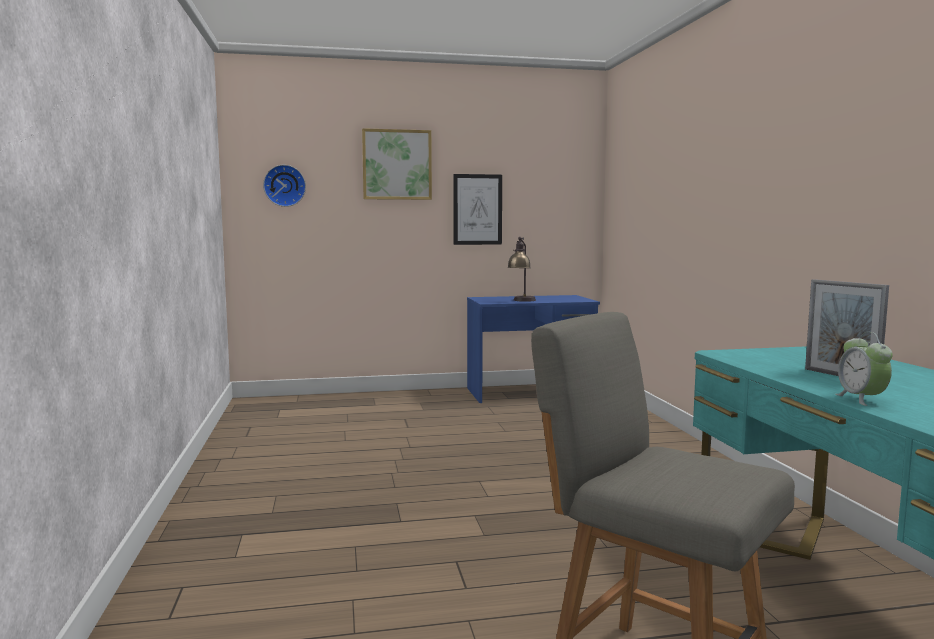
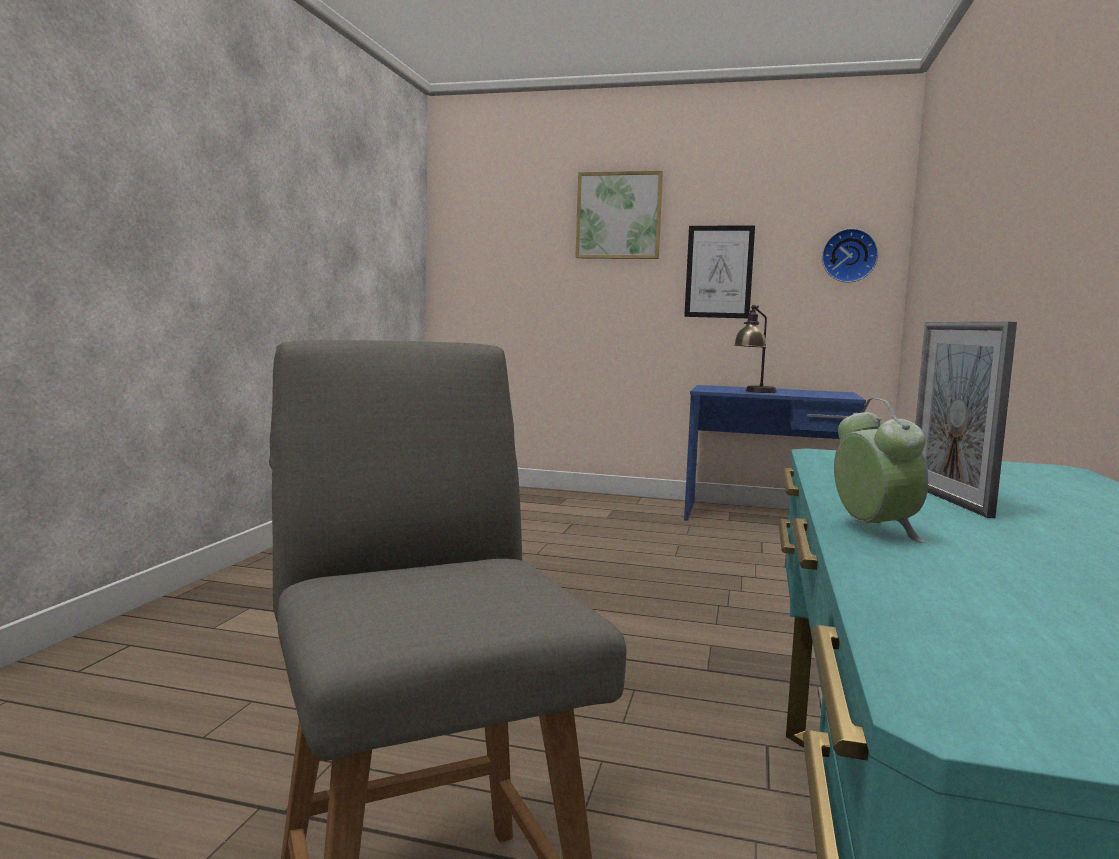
camera: 25 degrees right, 0 degrees up
(285, 185) = (490, 242): wall clock -> wall clock (849, 255)
(861, 399) = (873, 530): alarm clock -> alarm clock turned 150 degrees clockwise

